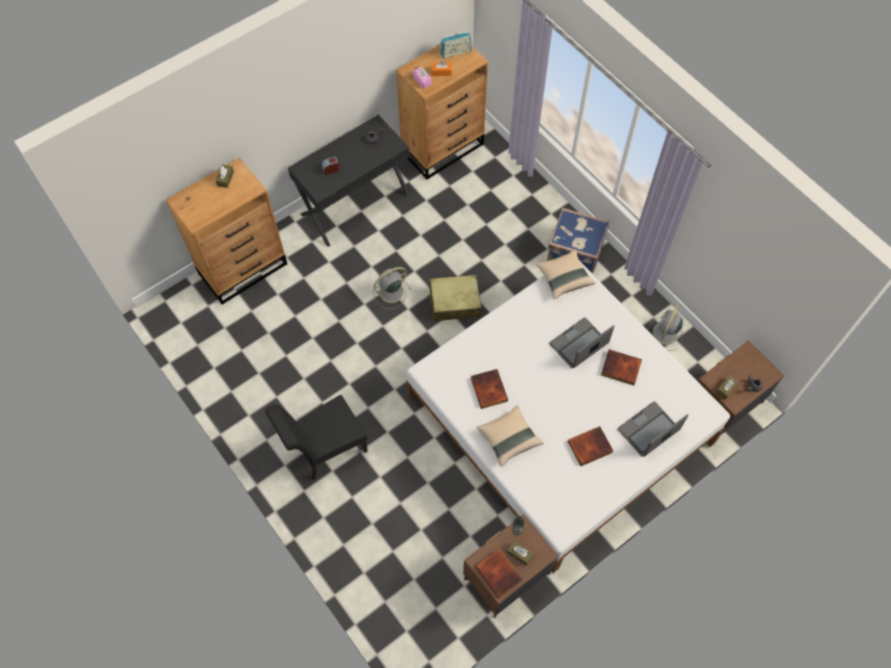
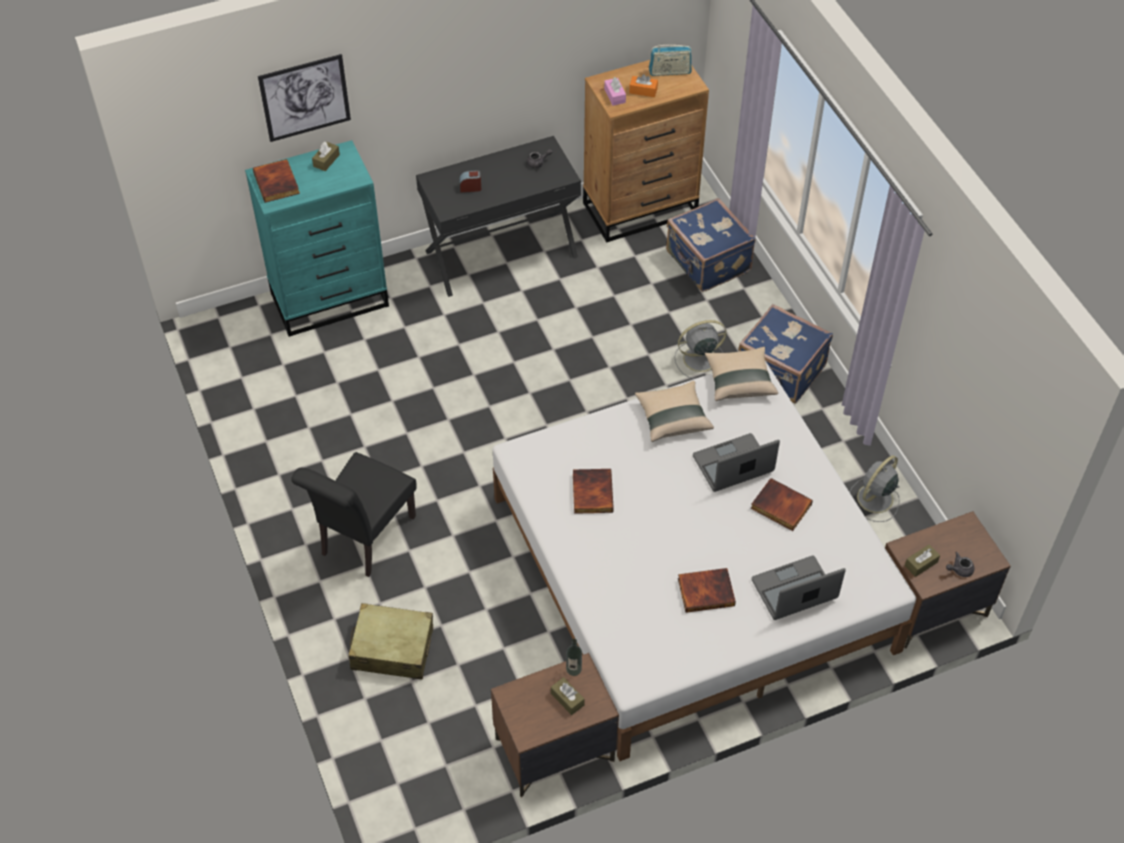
camera: 15 degrees right, 10 degrees down
(200, 138) = (305, 98): none -> picture
(243, 268) = (331, 299): brown dresser -> turquoise dresser
(325, 451) = (364, 539): black chair -> black chair turned 45 degrees counterclockwise
(390, 292) = (512, 368): grey fan -> grey fan (698, 359)
(454, 302) = (594, 398): beige suitcase -> beige suitcase (392, 649)
(499, 573) = (532, 716): book -> book (277, 183)
(501, 180) = (707, 262): none -> blue suitcase
(509, 439) = (599, 557): beige pillow -> beige pillow (672, 418)

